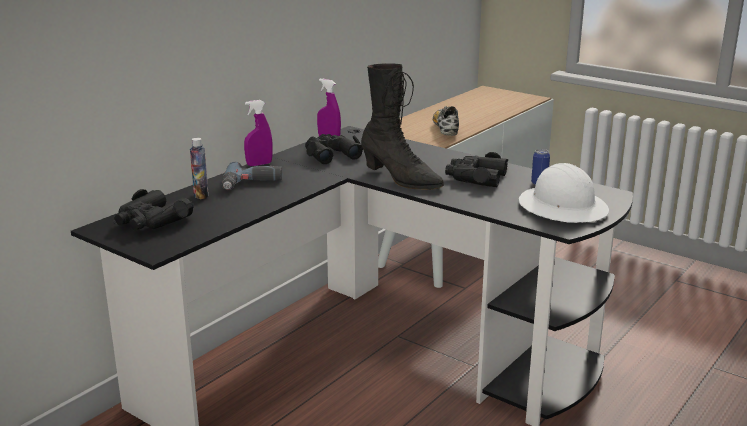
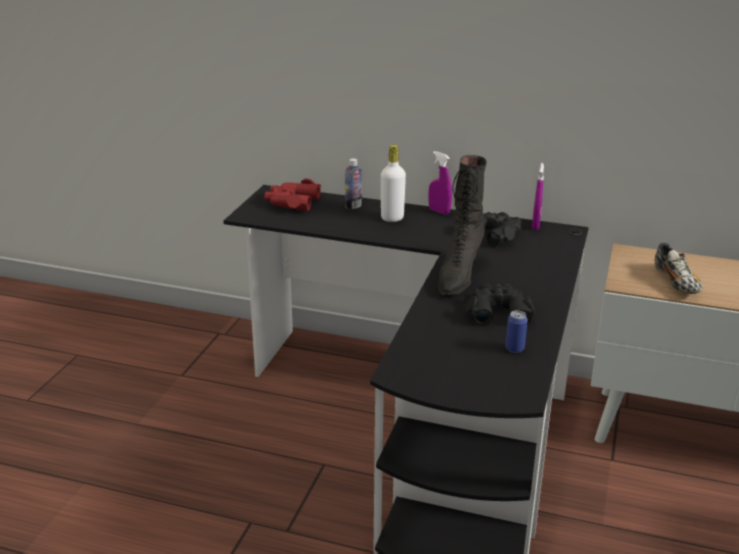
camera: 70 degrees right, 5 degrees up
(152, 220) = (292, 202): black binoculars -> red binoculars
(252, 184) = (392, 218): power drill -> white bottle
(445, 129) = (676, 283): shoe -> shoe turned 105 degrees clockwise
(563, 207) = (453, 369): white hard hat -> none

